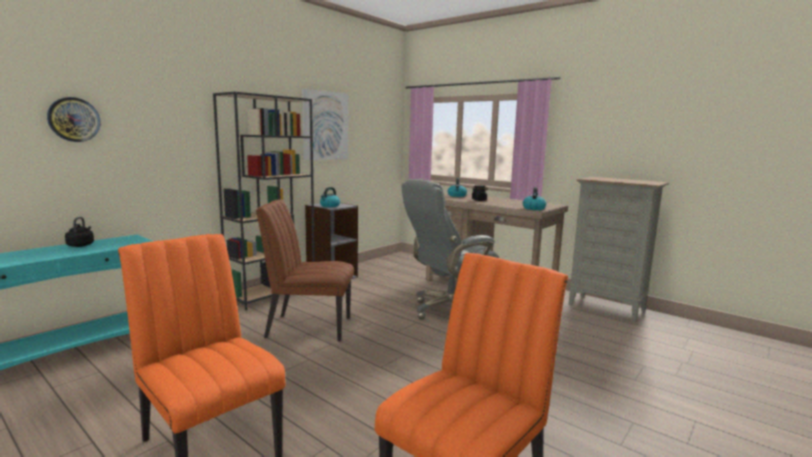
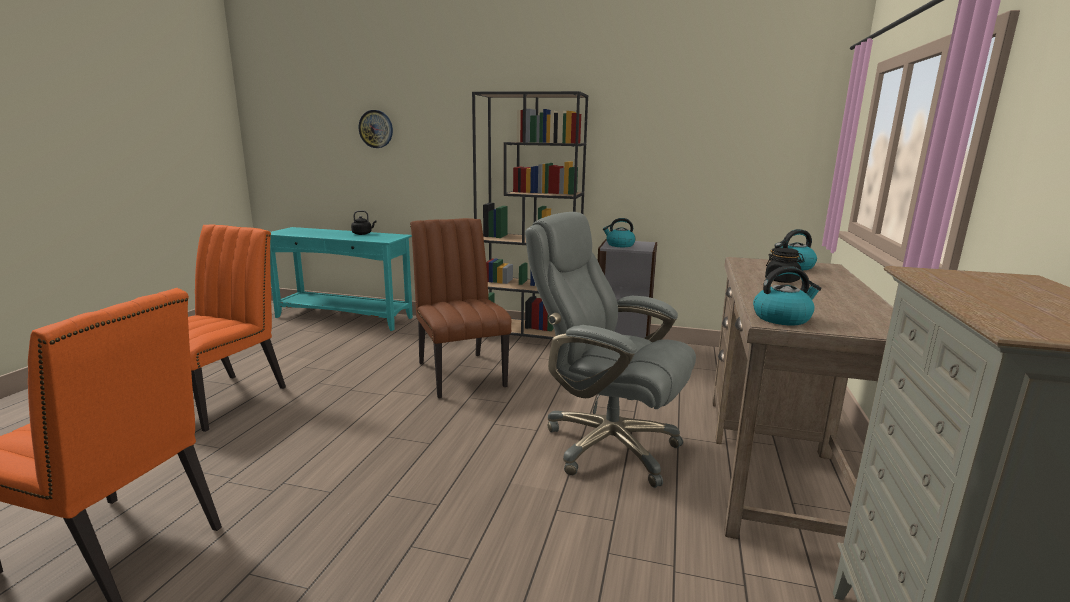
camera: 65 degrees right, 5 degrees up
(326, 125) = (654, 129): picture -> none

